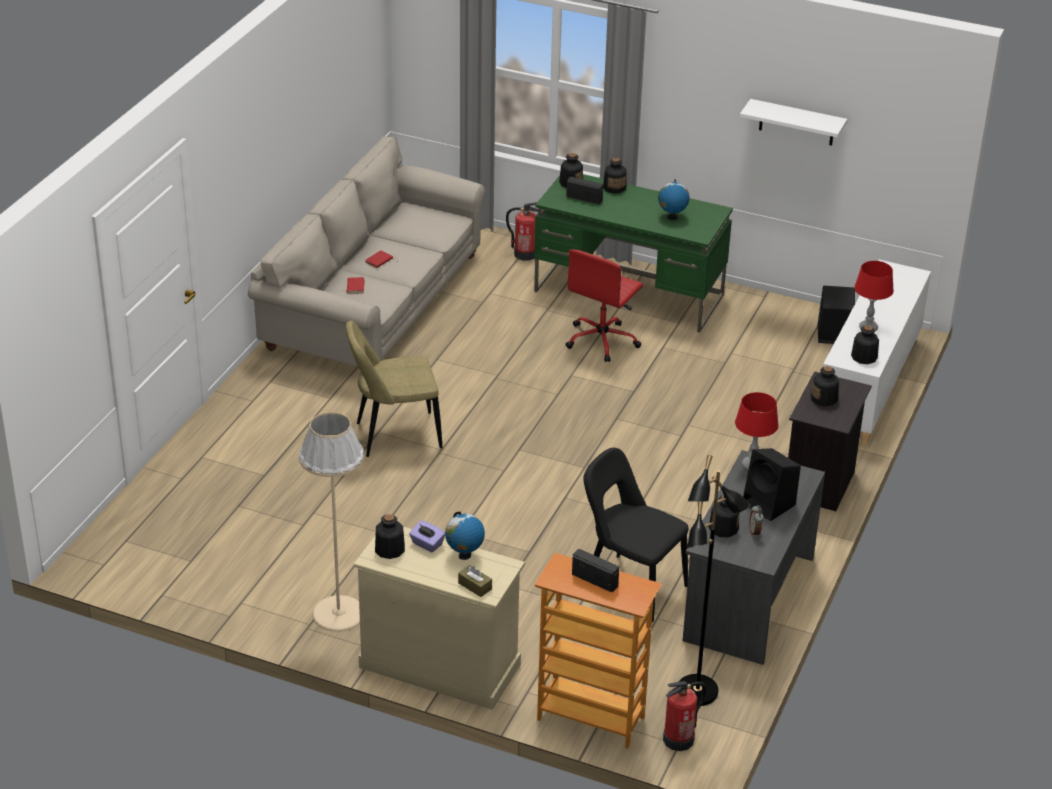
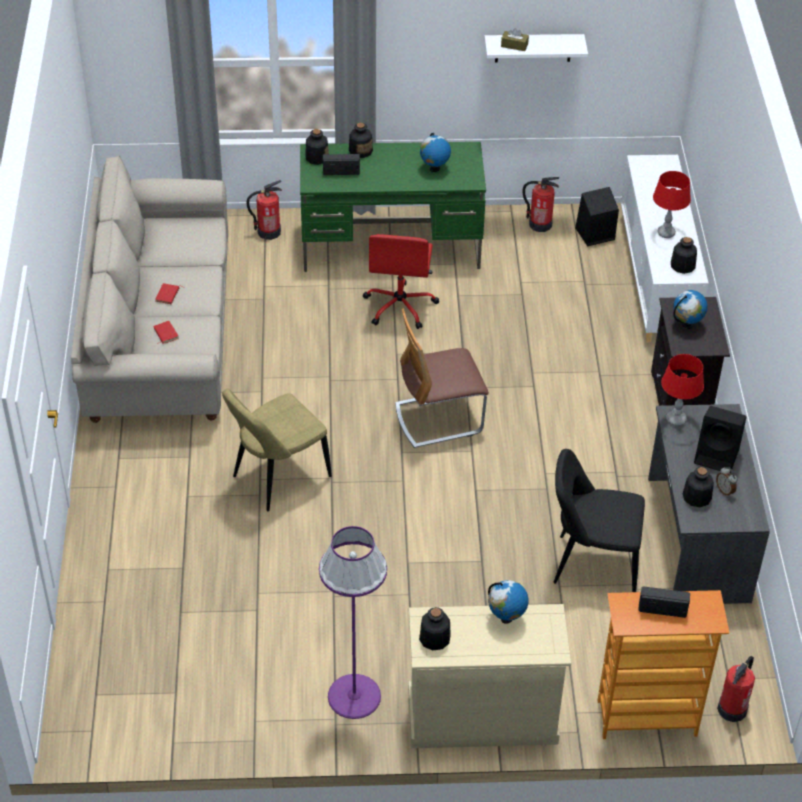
camera: 25 degrees left, 10 degrees up
(338, 613) = (354, 696): beige floor lamp -> purple floor lamp
(427, 544) = (464, 619): purple tissue box -> none
(475, 586) = (538, 648): brown tissue box -> brown tissue box (514, 45)
(572, 434) = (438, 418): none -> chair
(698, 692) = (717, 653): black floor lamp -> none
(784, 313) = (539, 224): none -> fire extinguisher
(824, 399) = (687, 325): bottle -> globe

